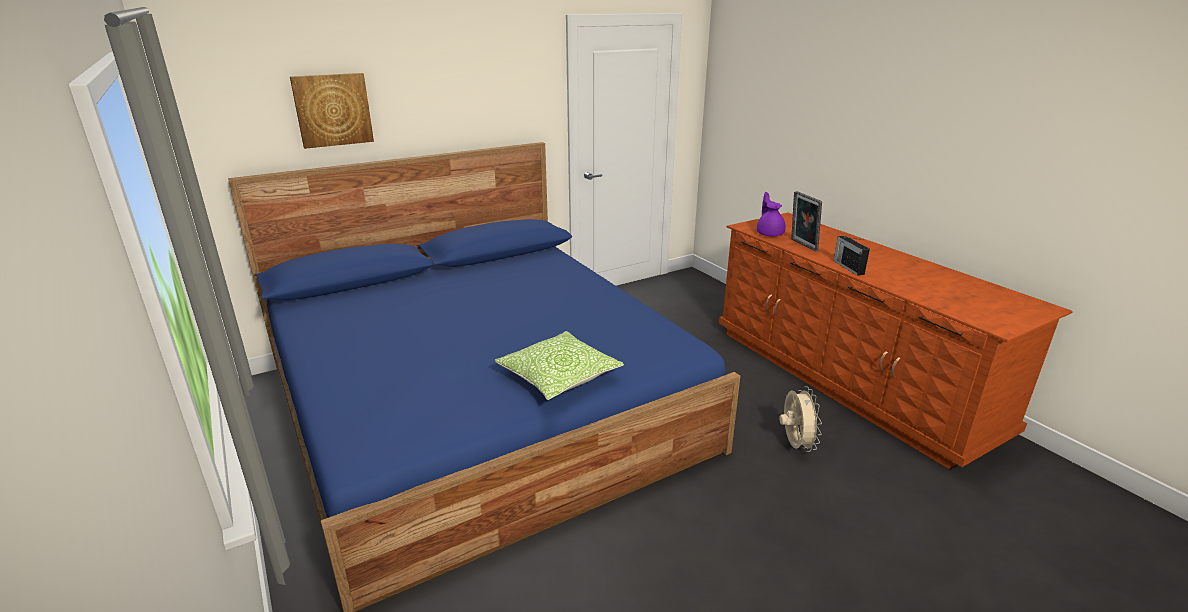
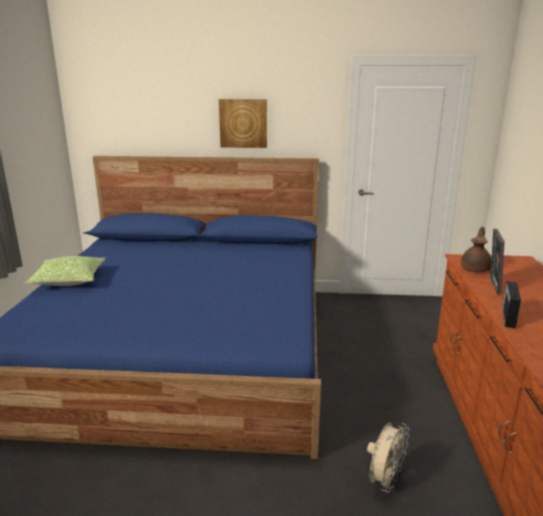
camera: 35 degrees right, 5 degrees down
(333, 110) = (161, 118): picture -> picture (243, 123)
(559, 377) = (163, 329): pillow -> pillow (69, 280)
(769, 233) = (476, 269): purple teapot -> brown teapot

